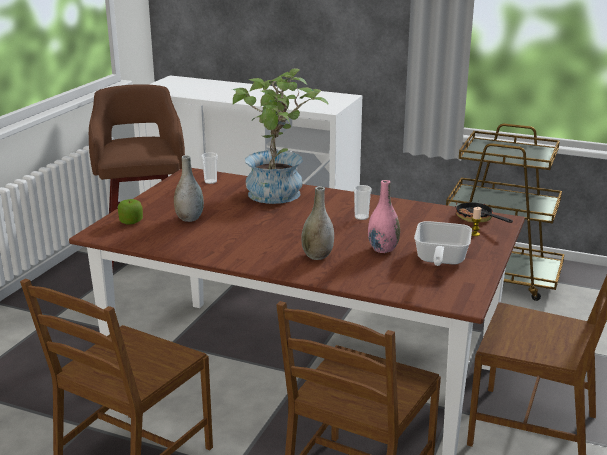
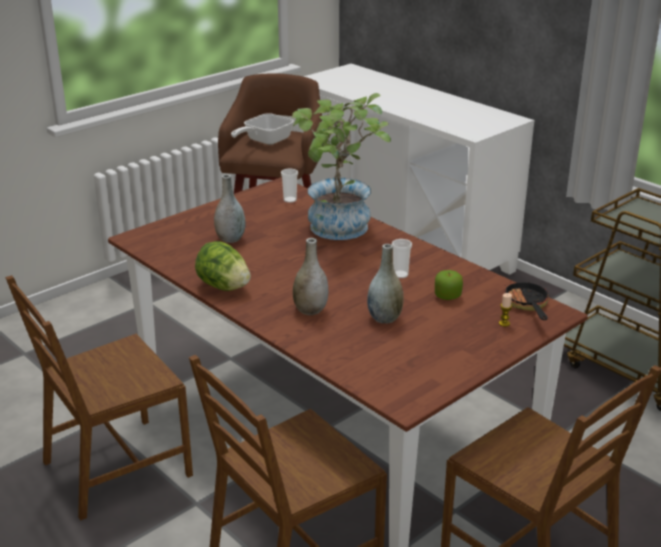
camera: 25 degrees right, 5 degrees up
(131, 222) = (175, 231): apple -> apple (447, 296)
(222, 254) = (223, 286): none -> lettuce
(383, 249) = (384, 318): pink vase -> grey vase
(439, 260) = (431, 346): frying pan -> frying pan (264, 141)

